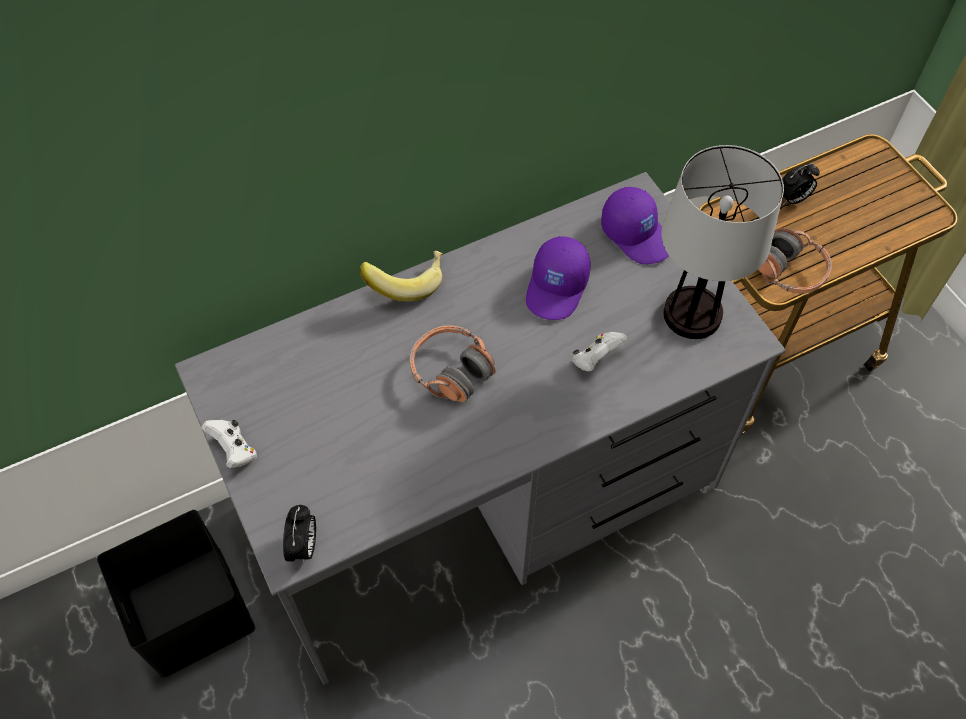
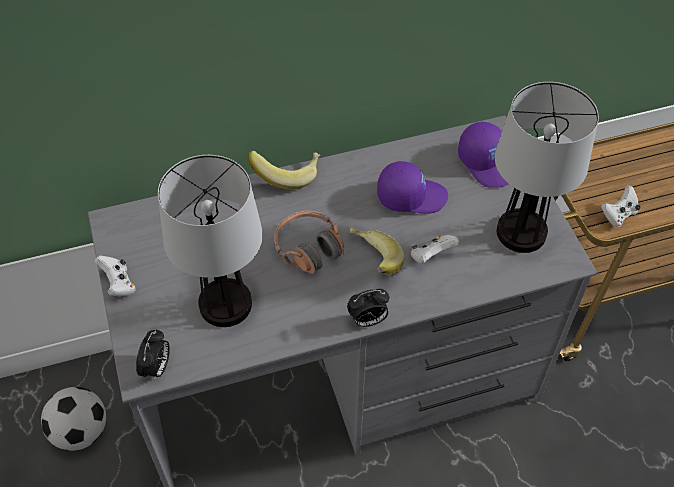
camera: 10 degrees right, 5 degrees down
(194, 612) = (81, 431): black storage box -> football
(369, 456) = (226, 305): none -> table lamp
(529, 375) = (372, 261): none -> banana
(558, 287) = (411, 196): purple cap -> purple cap turned 120 degrees counterclockwise
(789, 271) = (618, 215): headphones -> white game controller
(792, 199) = (631, 158): alarm clock -> alarm clock (367, 320)

